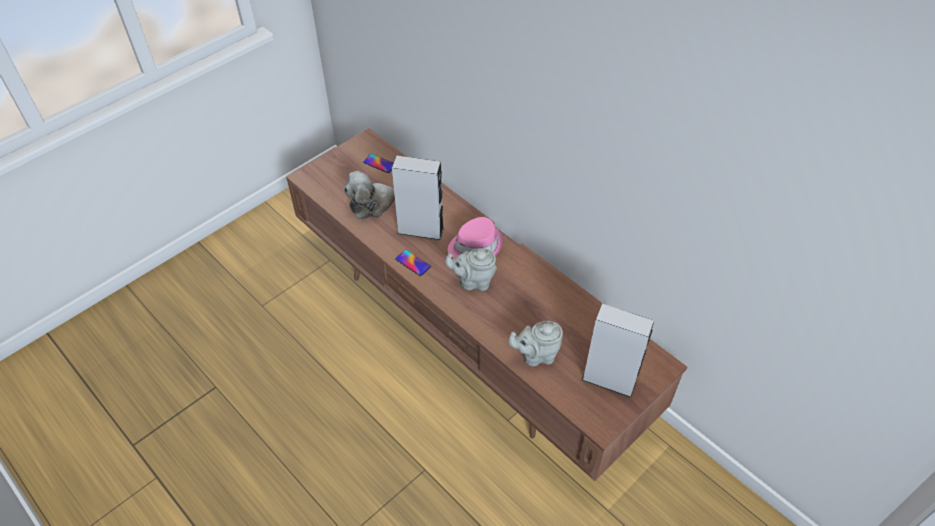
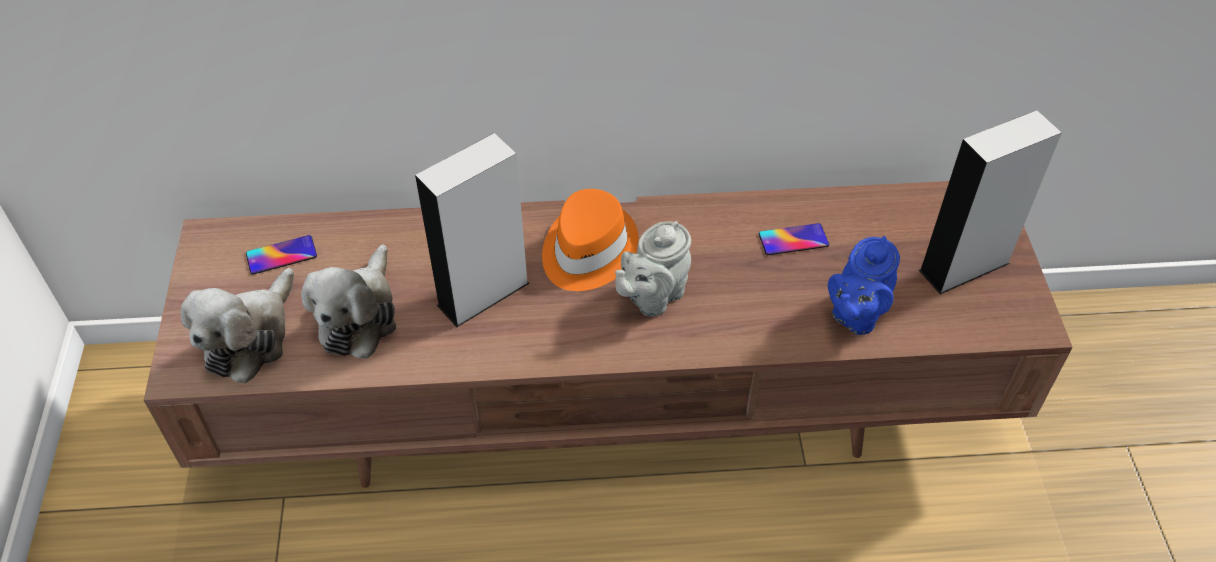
camera: 50 degrees left, 0 degrees up
(336, 183) = (250, 338): none -> plush toy
(413, 263) = (539, 345): phone -> phone (793, 240)
(475, 246) = (587, 250): pink hat -> orange hat
(536, 355) = (855, 314): grey teapot -> blue teapot

